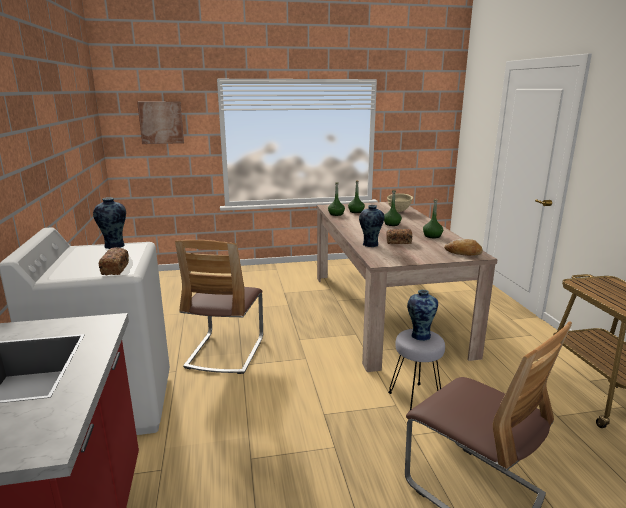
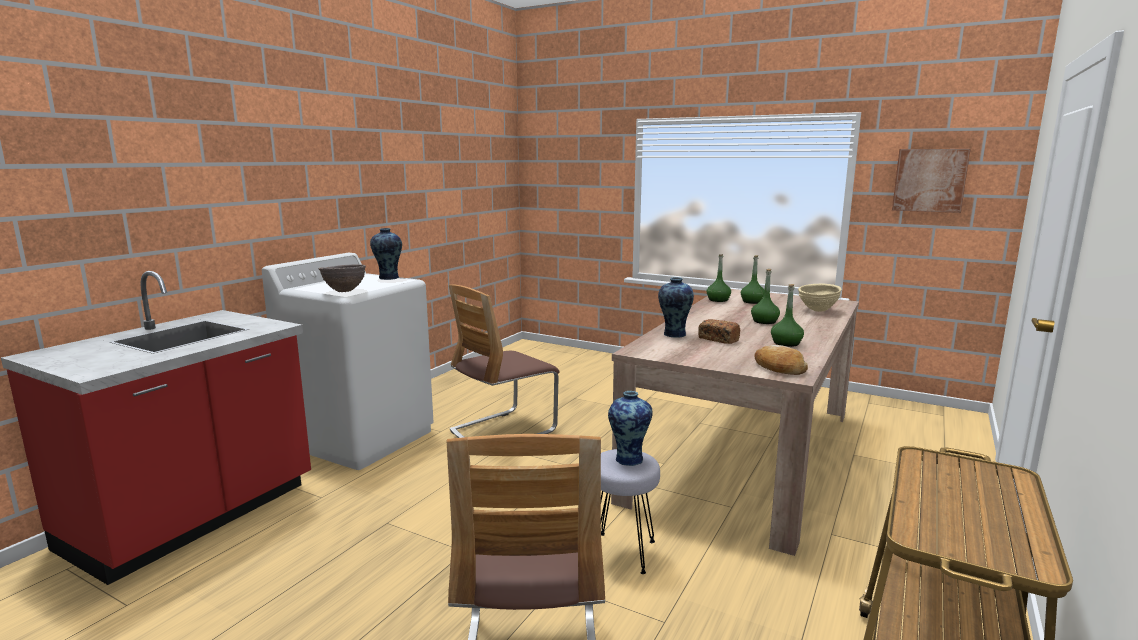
camera: 40 degrees right, 5 degrees down
(115, 269) = (344, 291): bread -> brown bowl
(161, 122) = (574, 171): picture -> picture (929, 180)

